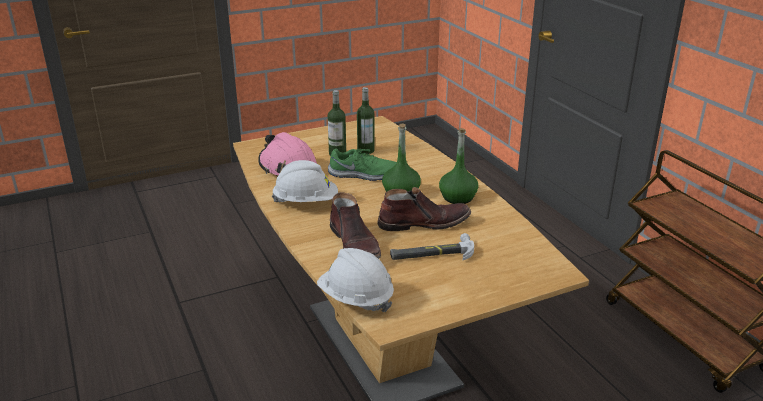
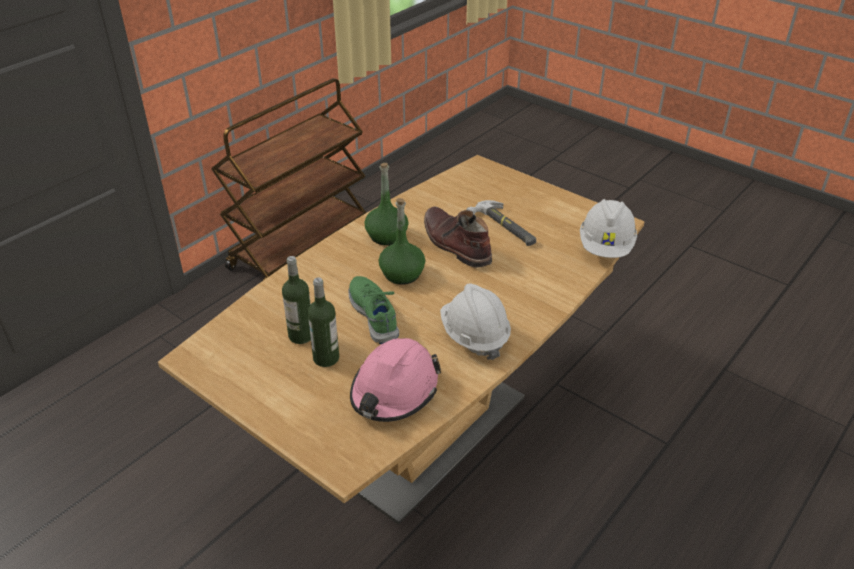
camera: 115 degrees left, 10 degrees up
(355, 244) = (528, 272): brown boot -> none

